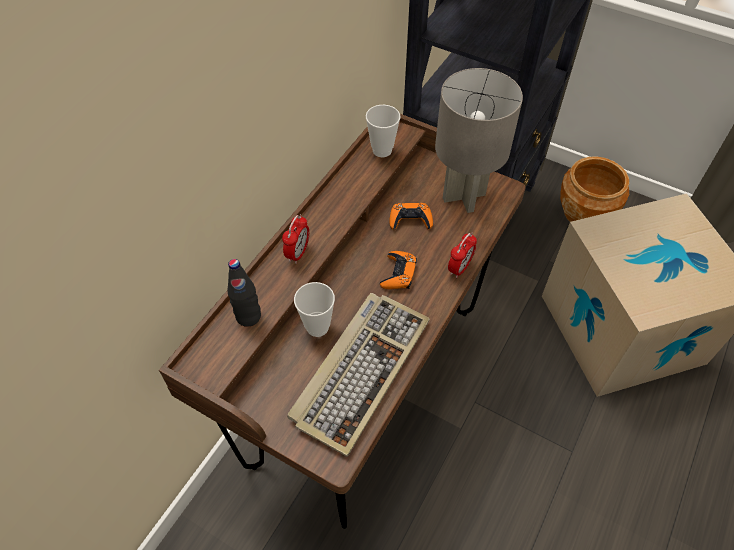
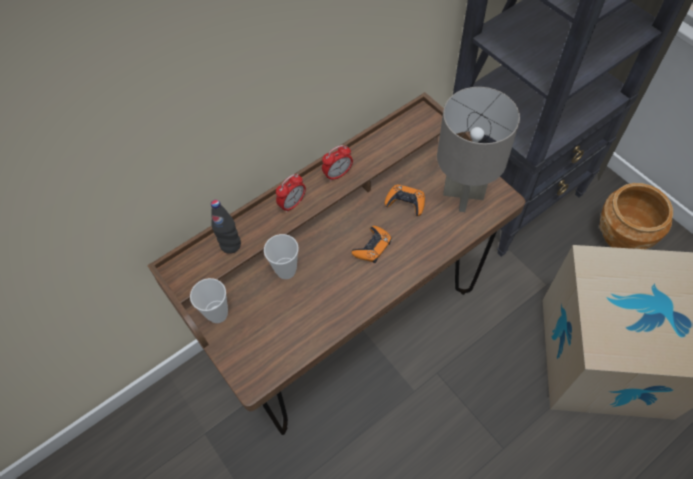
camera: 25 degrees right, 5 degrees up
(360, 369) = (303, 318): keyboard -> none
(382, 150) = (405, 132): cup -> cup (217, 314)
(459, 268) = (427, 259): alarm clock -> alarm clock (338, 174)

